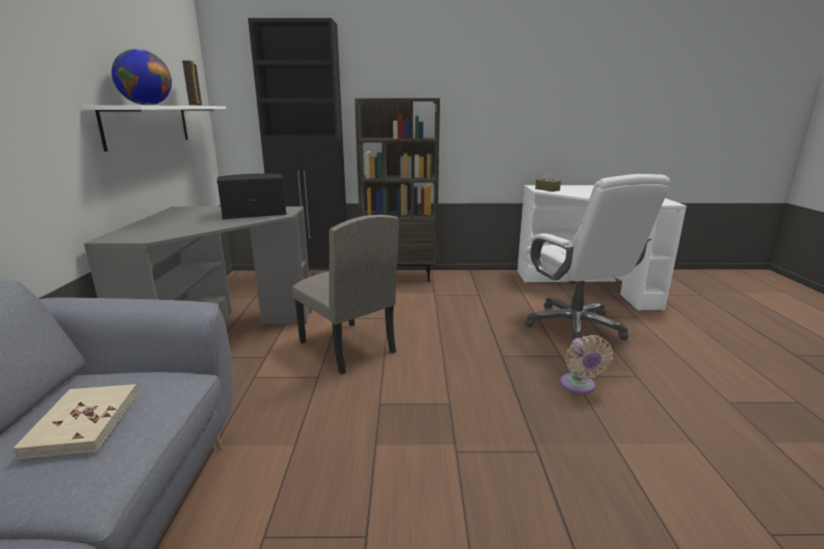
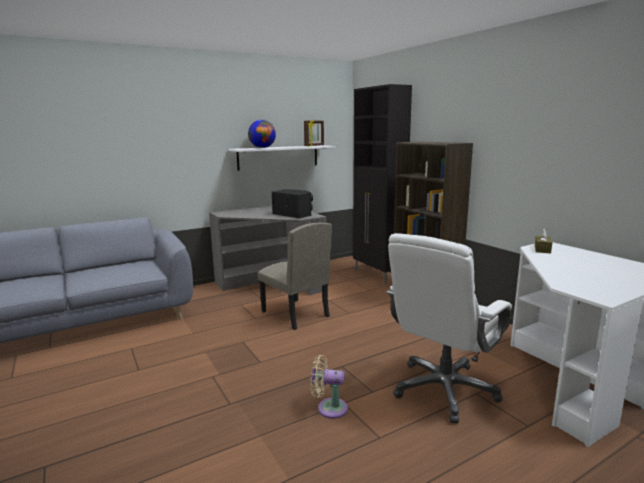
camera: 60 degrees right, 5 degrees down
(82, 423) = (114, 270): beige book -> none
(346, 347) = (294, 314): beige chair -> beige chair turned 60 degrees counterclockwise
(579, 386) = (329, 408): beige fan -> beige fan turned 45 degrees clockwise

